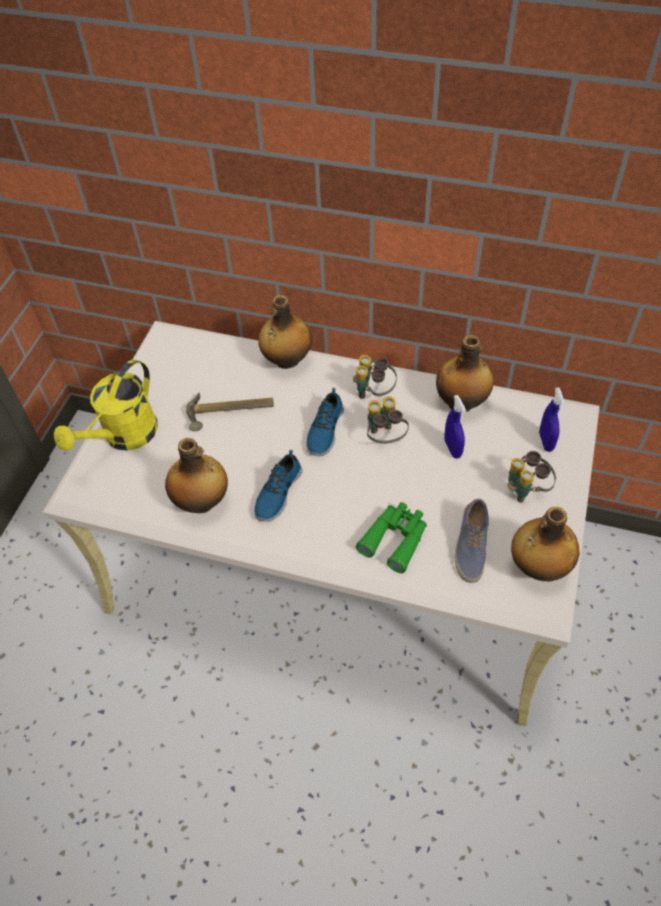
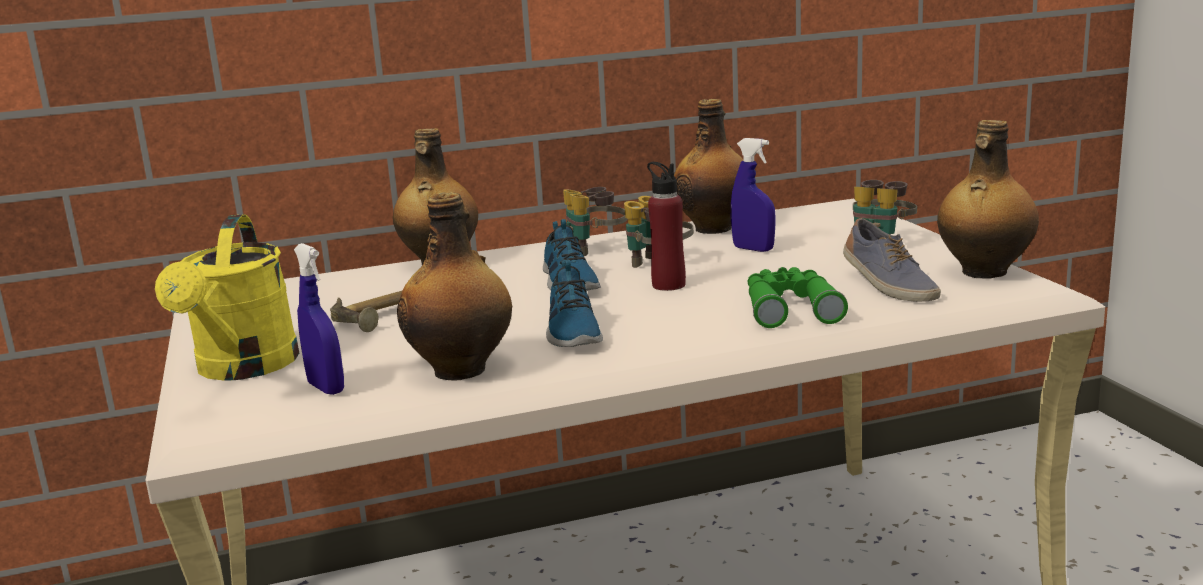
camera: 35 degrees left, 35 degrees down
(366, 468) = (668, 285): none -> red bottle
(546, 441) = (847, 220): blue spray bottle -> blue spray bottle (326, 388)

